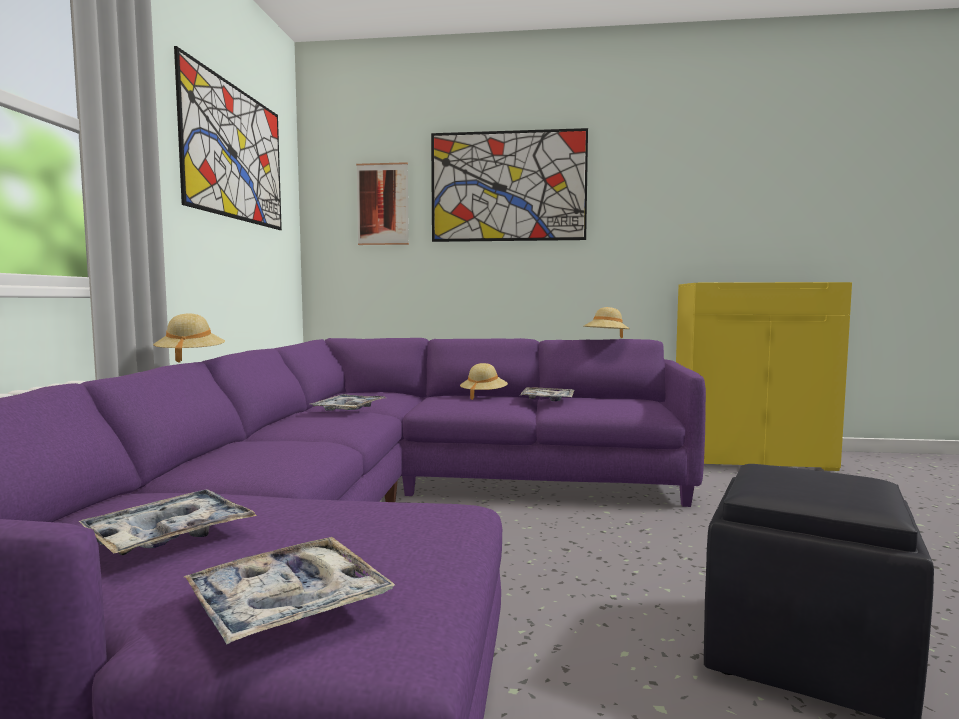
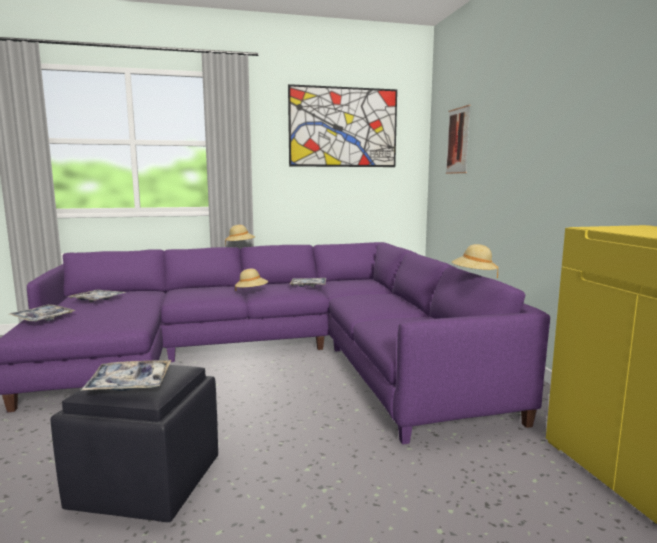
camera: 70 degrees right, 5 degrees up
(483, 396) = (390, 301): beige hat -> beige hat (252, 291)
(508, 186) = (520, 115): picture -> none
(548, 399) = (402, 315): tray -> tray (129, 384)

